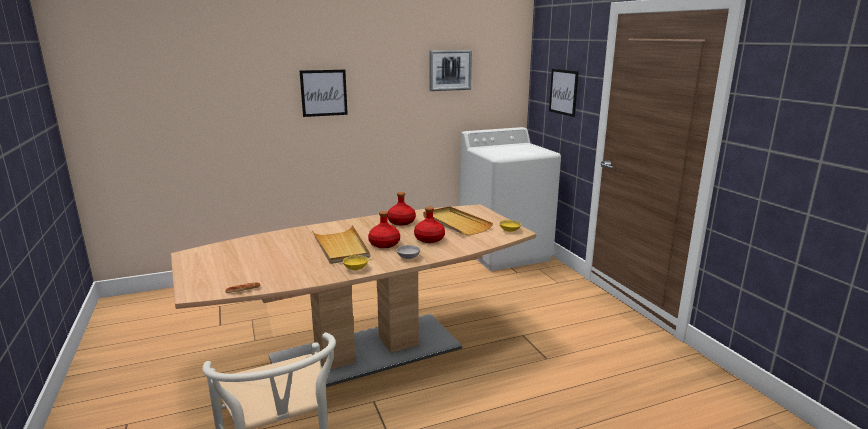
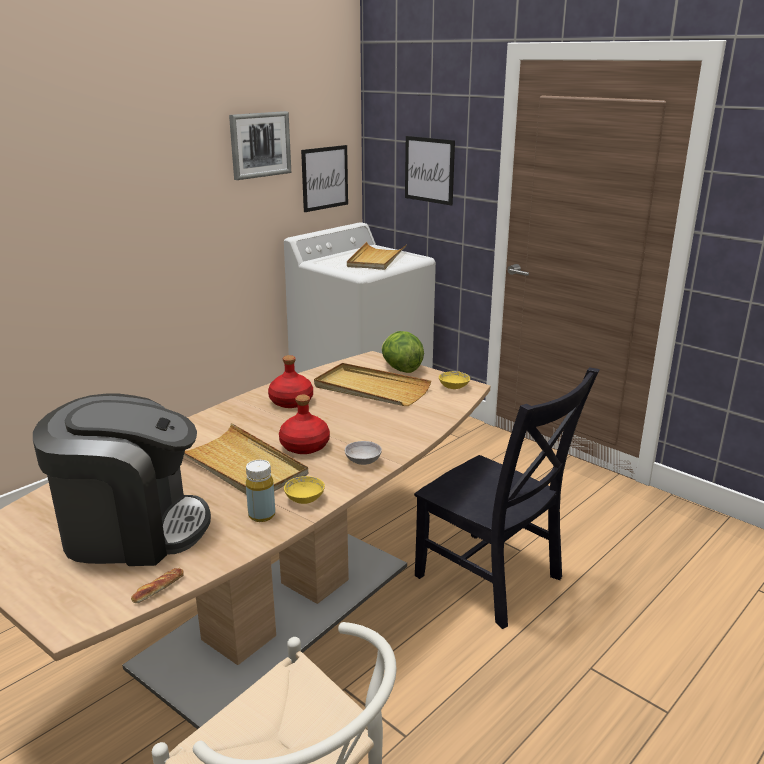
camera: 25 degrees left, 5 degrees up
(258, 263) = (132, 529): none -> coffee machine
(324, 93) = (72, 198): picture -> picture (324, 178)
(325, 271) = (262, 515): none -> yellow bottle
(429, 239) = (361, 423): red bottle -> none
(486, 216) = (401, 369): none -> lettuce
(512, 370) = (492, 580): none -> black chair
(518, 150) = (376, 259): none -> beige tray

